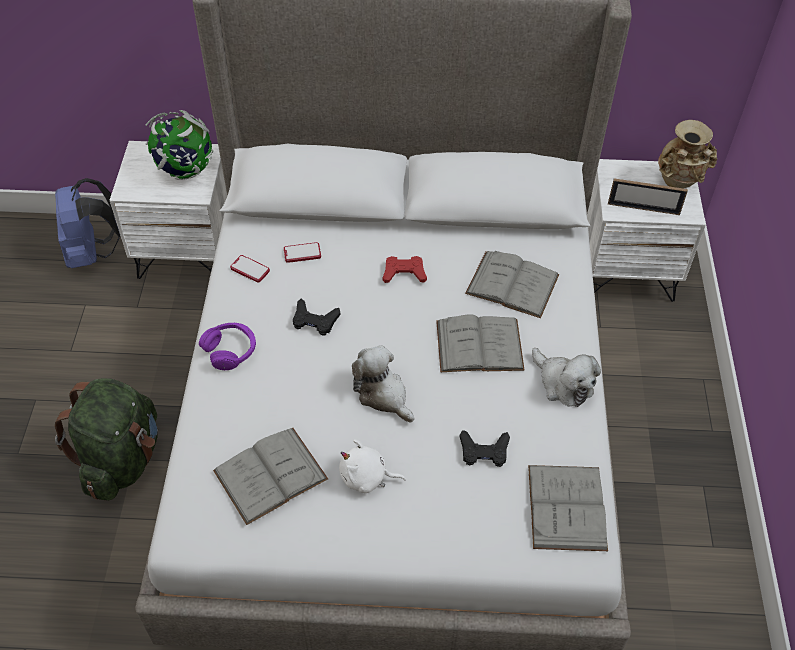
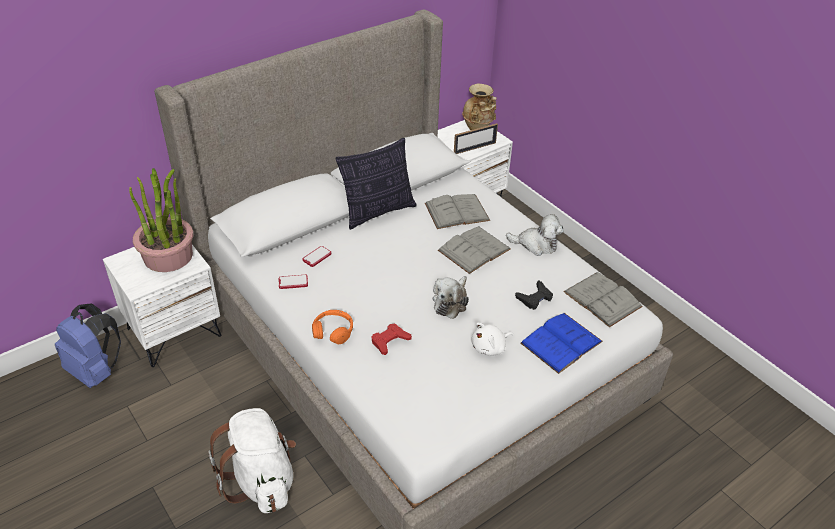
camera: 40 degrees left, 10 degrees down
(122, 459) = (261, 481): green backpack -> white backpack
(185, 170) = (168, 256): globe -> potted plant
(230, 350) = (333, 331): purple headphones -> orange headphones
(270, 475) = (437, 378): grey book -> none
(315, 321) = (367, 287): black game controller -> none
(383, 394) = (451, 302): plush toy -> plush toy turned 75 degrees counterclockwise
(404, 273) = (391, 236): red game controller -> red game controller (390, 341)
(422, 234) = (378, 212): none -> pillow
(452, 527) = (561, 342): none -> blue book

